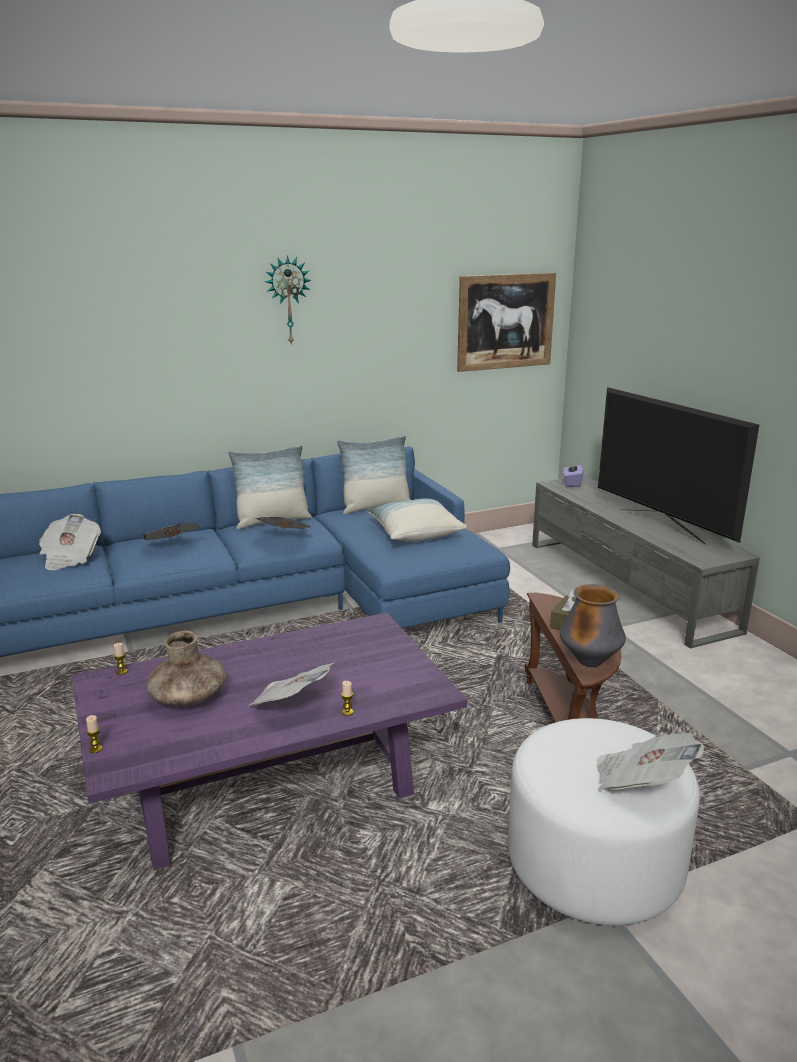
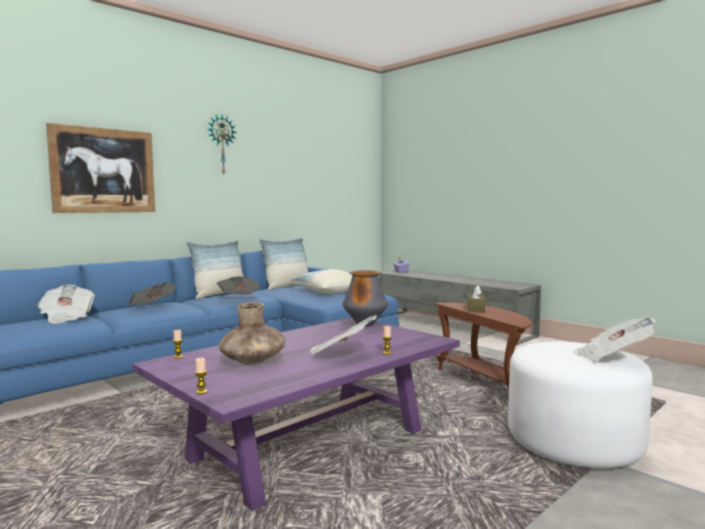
camera: 20 degrees left, 15 degrees down
(505, 321) = (348, 174): picture -> picture (104, 170)
(589, 662) = (512, 319): vase -> vase (365, 325)
(662, 526) = (473, 280): television -> none

